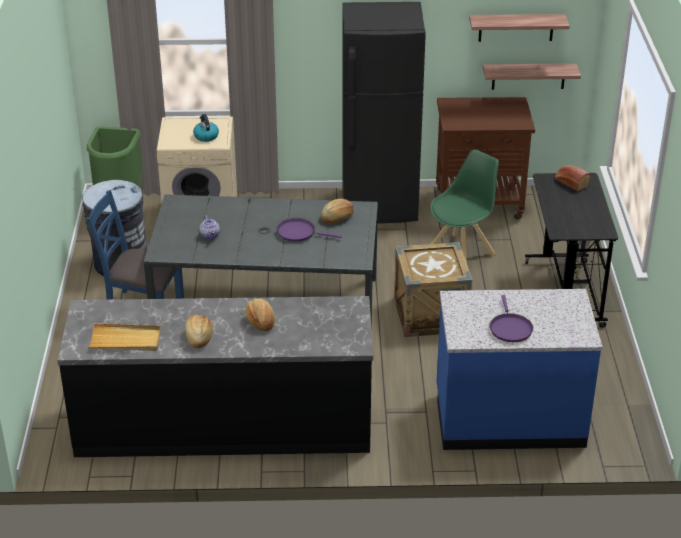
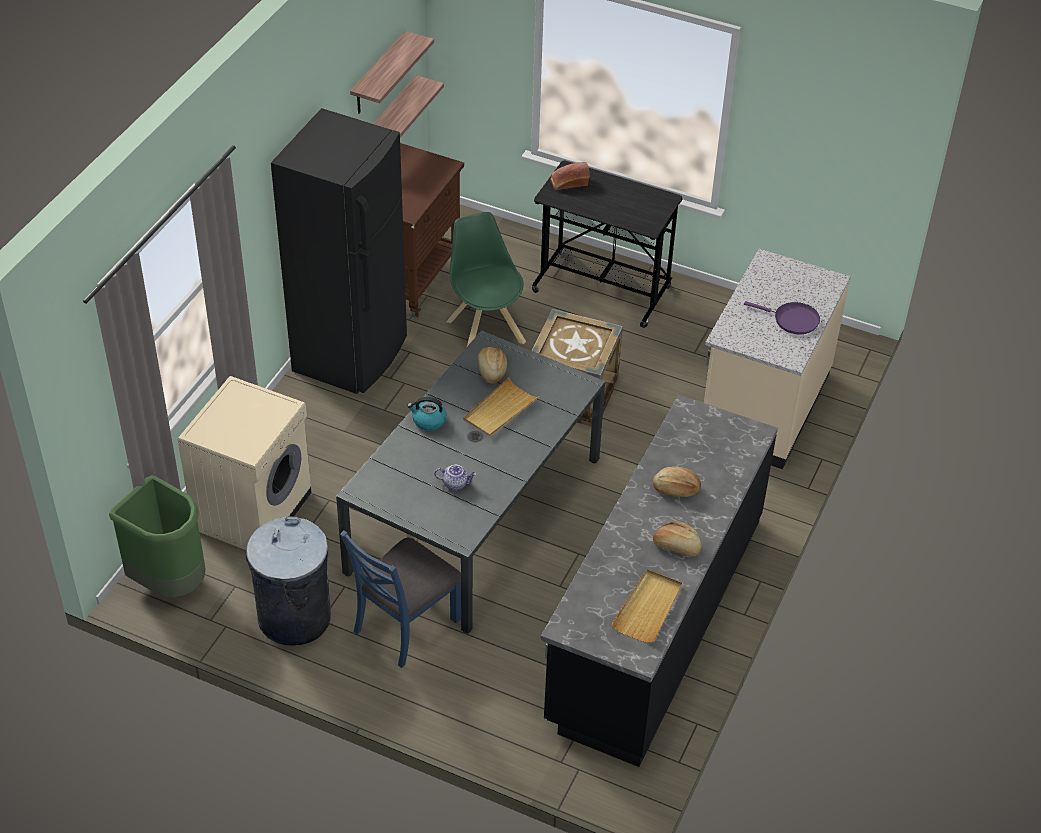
camera: 65 degrees left, 10 degrees up
(206, 136) = (258, 413): kettle -> kettle (428, 421)
(299, 233) = (500, 410): purple frying pan -> beige tray
(509, 418) = (762, 406): blue counter -> beige counter

